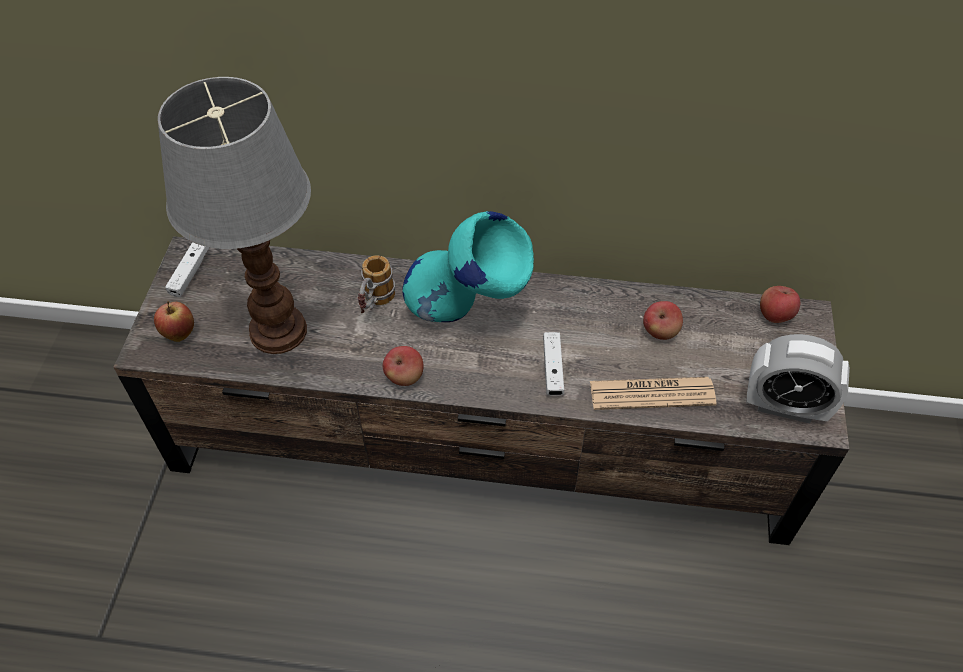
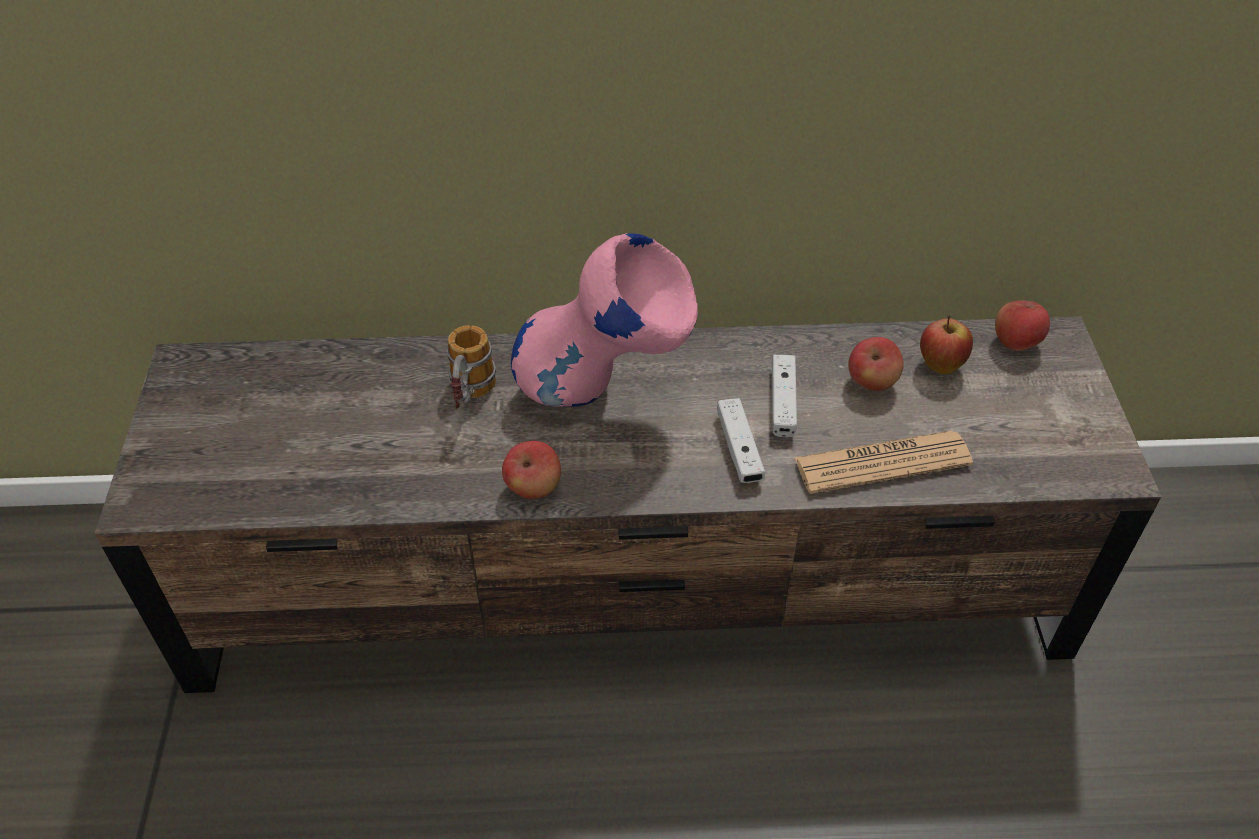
camera: 10 degrees left, 5 degrees down
(179, 334) = (189, 474): apple -> apple (940, 366)
(190, 273) = (190, 390): white game controller -> white game controller (782, 402)
(277, 332) = (335, 453): table lamp -> none
(468, 315) = (605, 394): turquoise vase -> pink vase
(784, 406) = (1062, 454): alarm clock -> none

